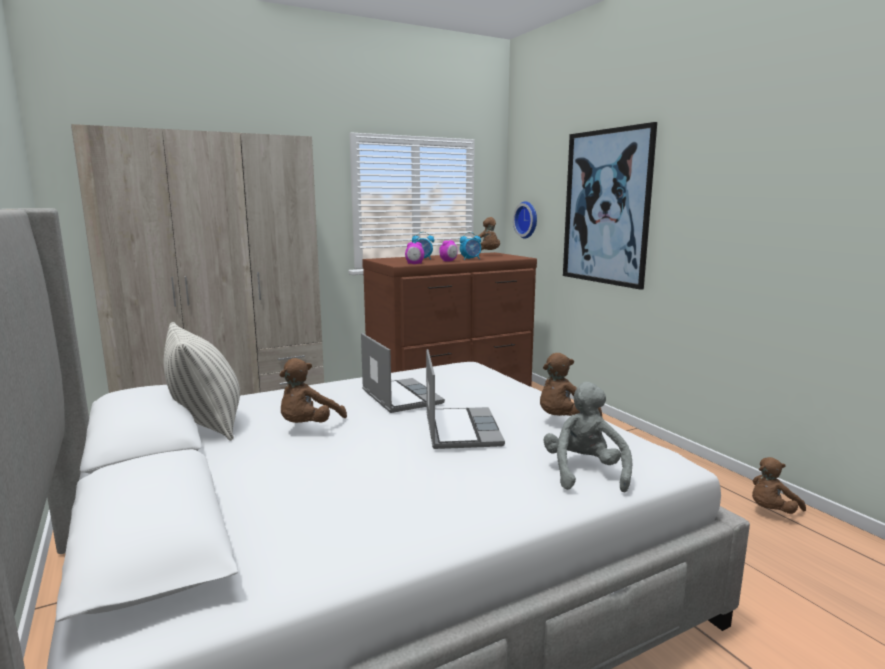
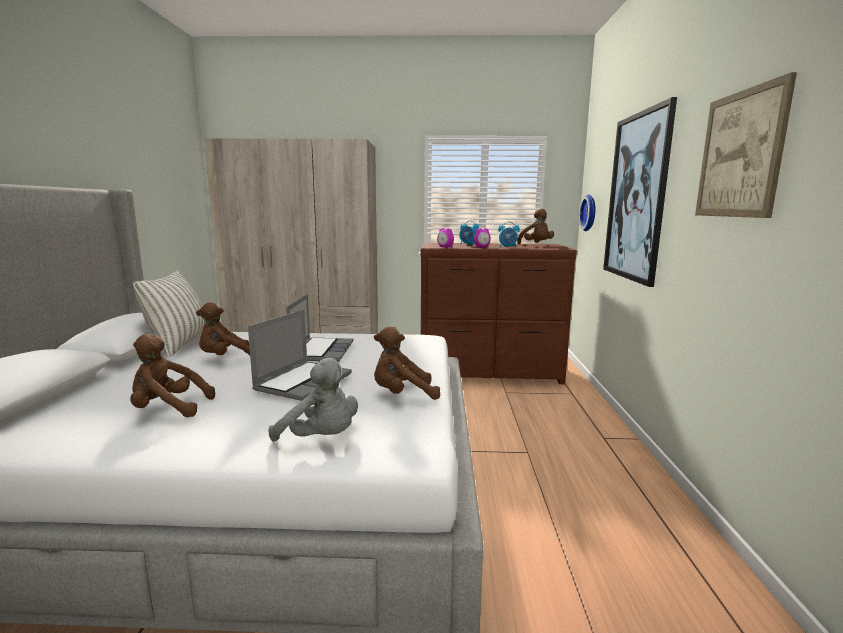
camera: 30 degrees right, 0 degrees up
(584, 472) = (321, 439): grey plush toy -> grey plush toy turned 90 degrees clockwise
(746, 179) = (740, 154): none -> picture
(771, 511) = (696, 570): brown plush toy -> brown plush toy (168, 409)

